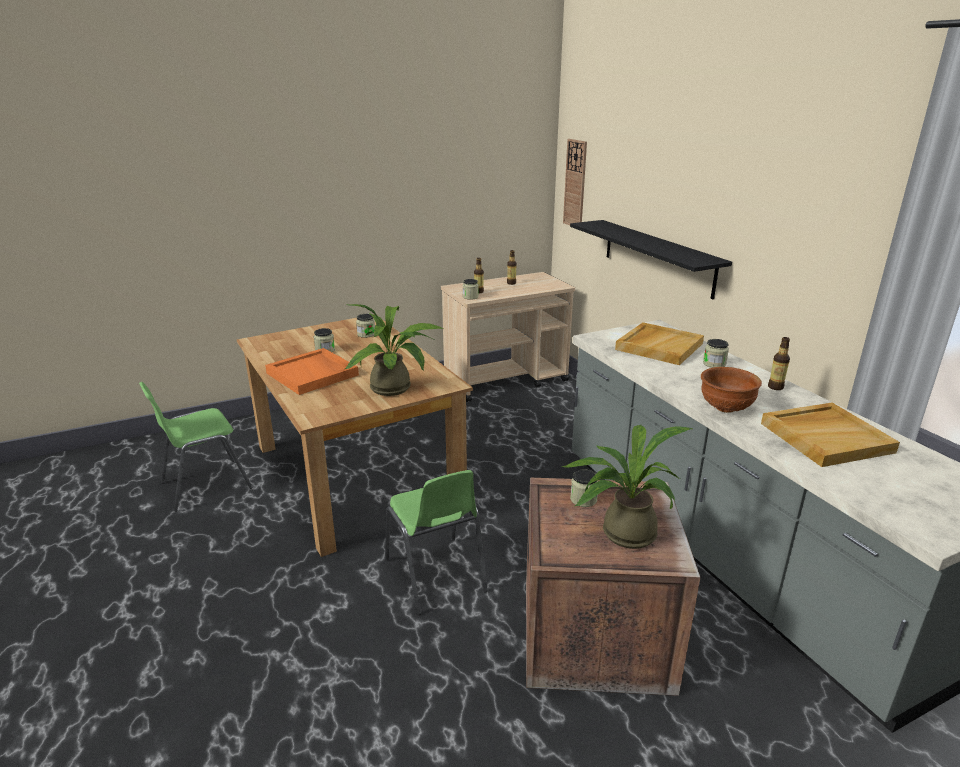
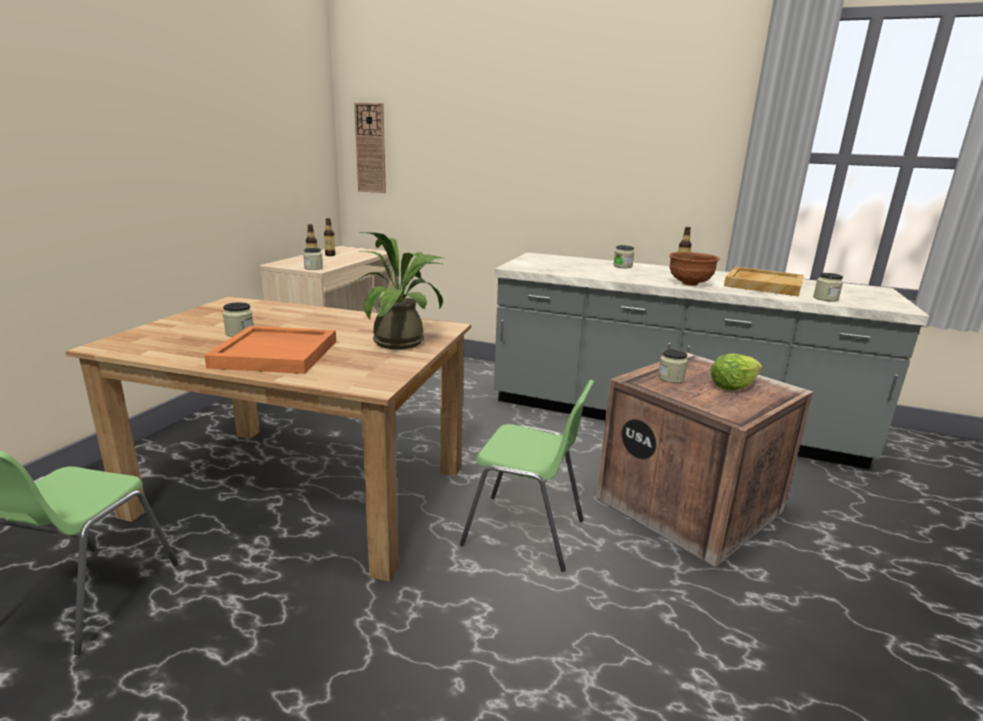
camera: 45 degrees left, 5 degrees down
(366, 334) = (260, 312): jar -> jar (825, 298)
(621, 533) = (732, 387): potted plant -> lettuce
(657, 257) = (496, 201): black shelf -> none
(659, 346) = (567, 264): beige tray -> none

